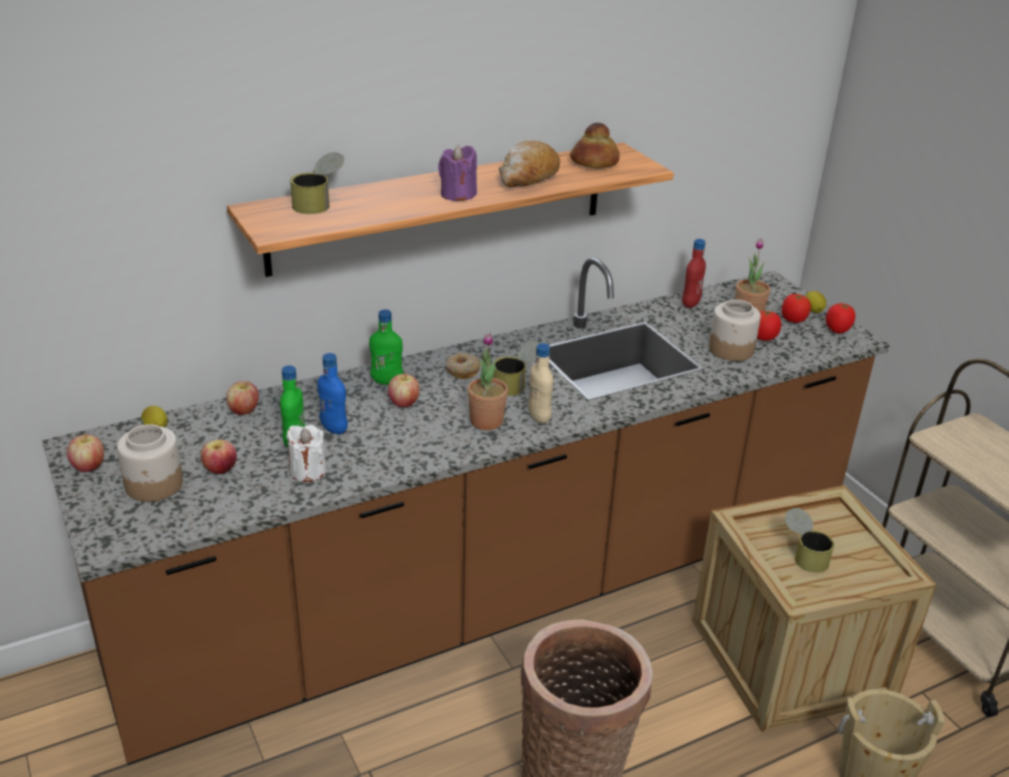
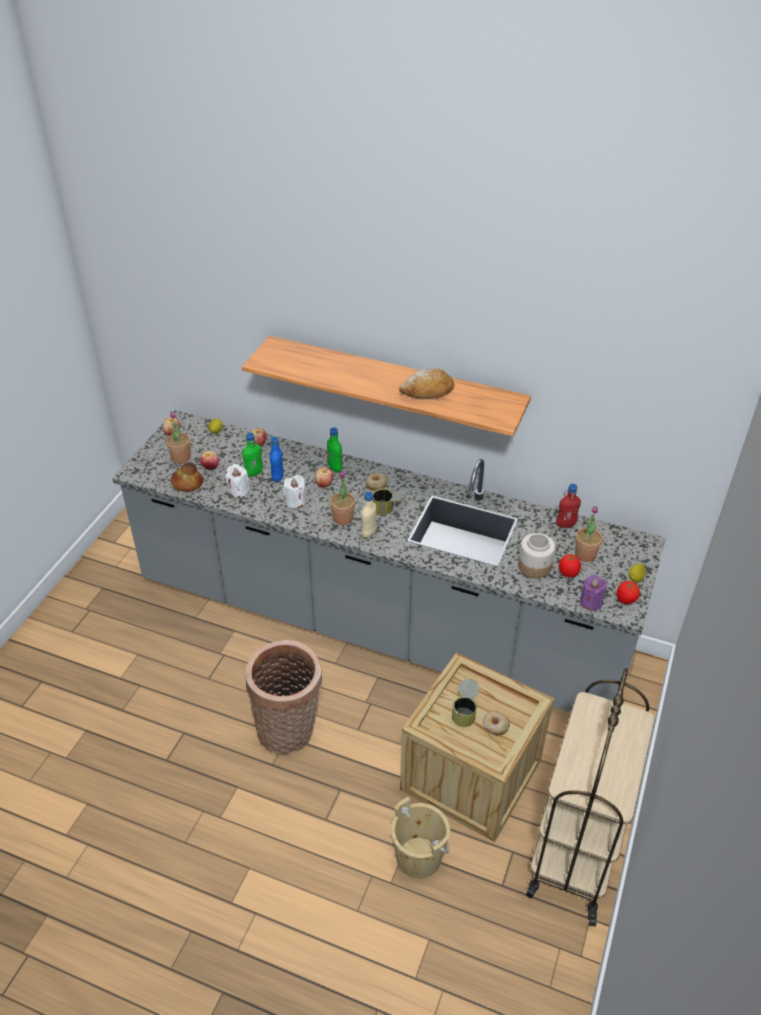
camera: 50 degrees right, 10 degrees up
(154, 485) = (181, 458): jar -> potted plant
(319, 203) = (305, 355): can -> none
(402, 438) = (295, 501): none -> white candle
(458, 195) = (373, 384): purple candle -> purple candle (591, 602)
(496, 592) = (379, 623): brown counter -> grey counter
(594, 162) = (482, 401): bread -> bread (187, 483)
(793, 320) = (609, 575): tomato -> none
(845, 546) = (495, 726): none -> donut

